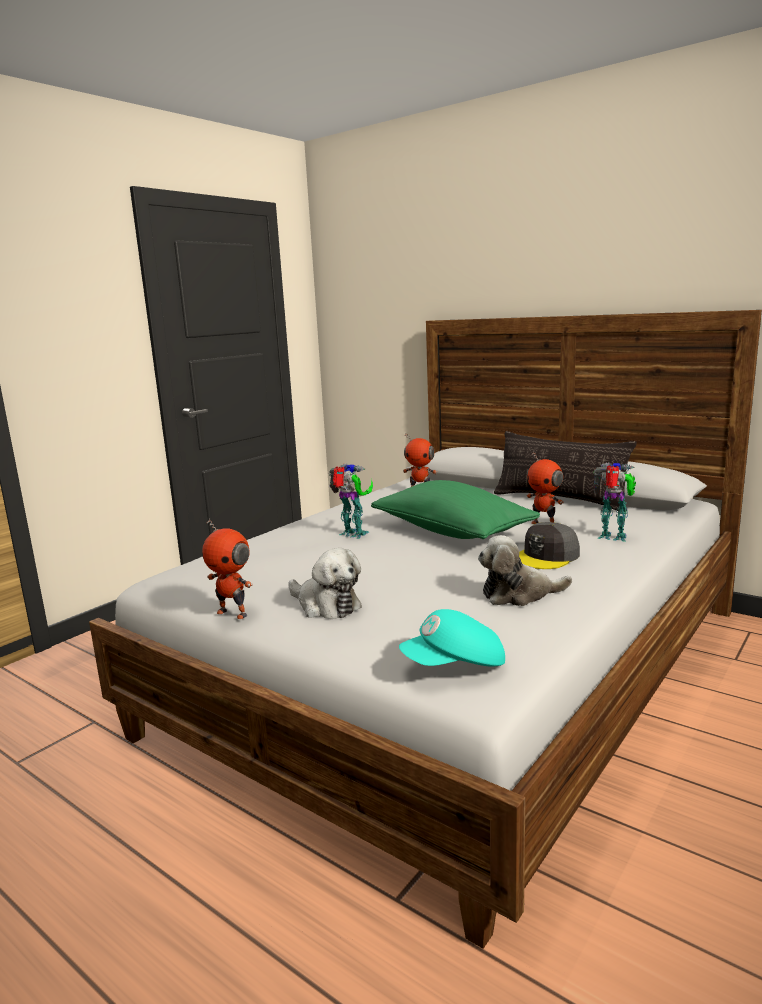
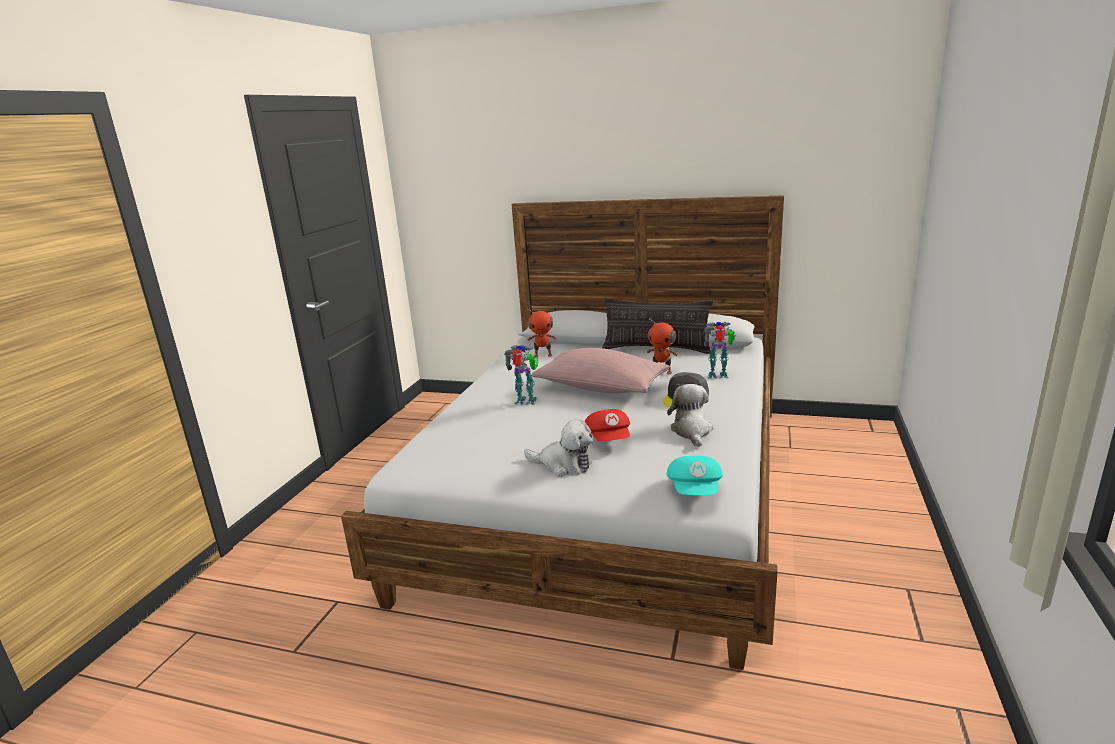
camera: 20 degrees left, 5 degrees up
(233, 613) = (497, 484): toy robot -> none
(406, 587) = (609, 440): none -> red cap
(452, 532) = (601, 388): green pillow -> pink pillow
(455, 666) = (695, 491): turquoise cap -> turquoise cap turned 45 degrees counterclockwise
(519, 594) = (692, 431): plush toy -> plush toy turned 120 degrees clockwise

